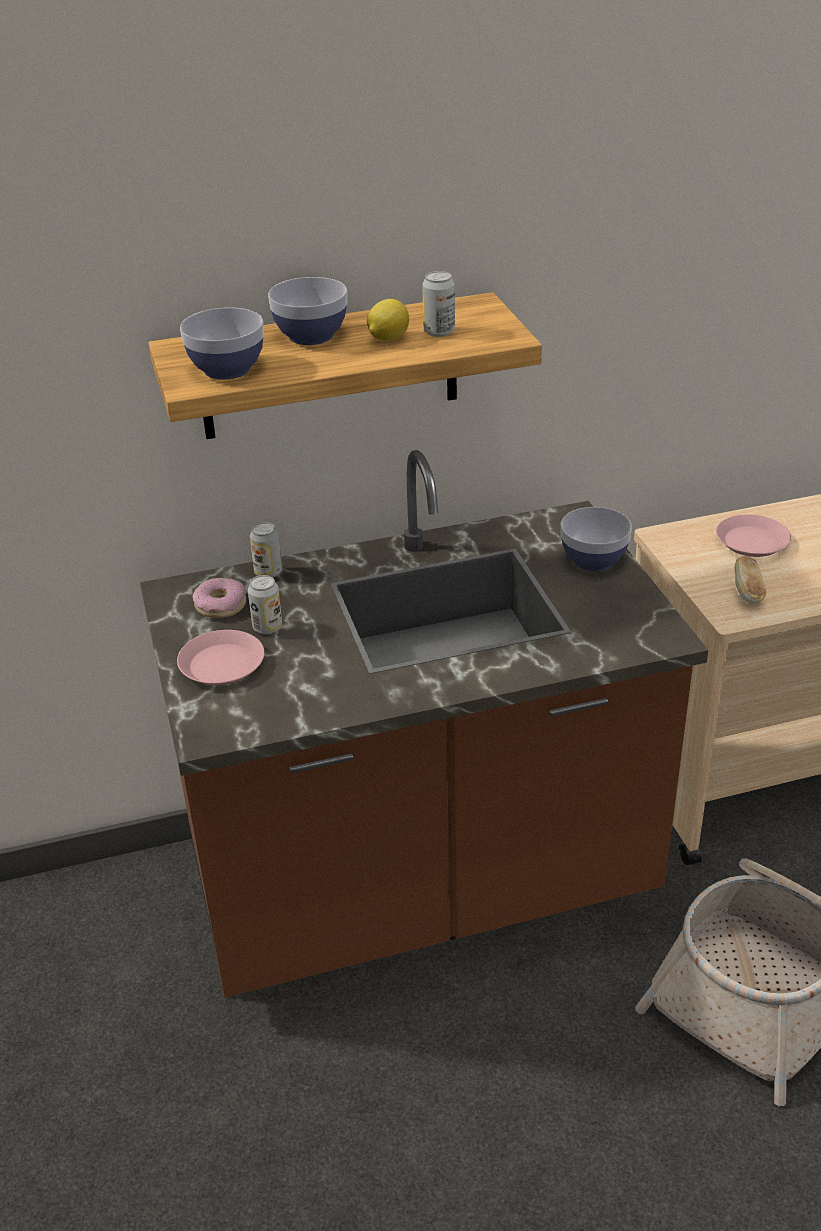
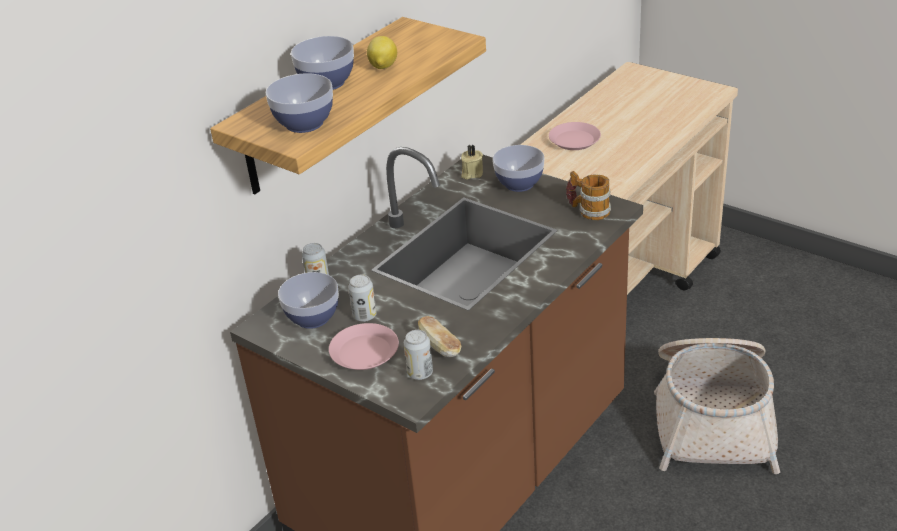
camera: 35 degrees left, 0 degrees up
(221, 605) = (313, 318): donut -> bowl
(439, 332) = (409, 51): can -> can (420, 373)
(556, 526) = (471, 173): none -> beige candle
(633, 626) = (588, 211): none -> mug
(748, 591) = (605, 169): bread -> bread (440, 346)

